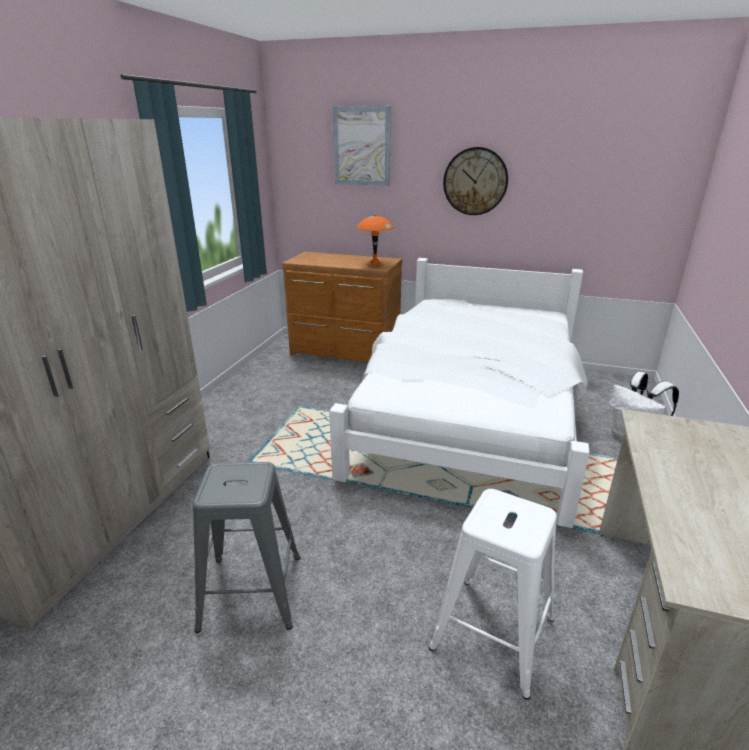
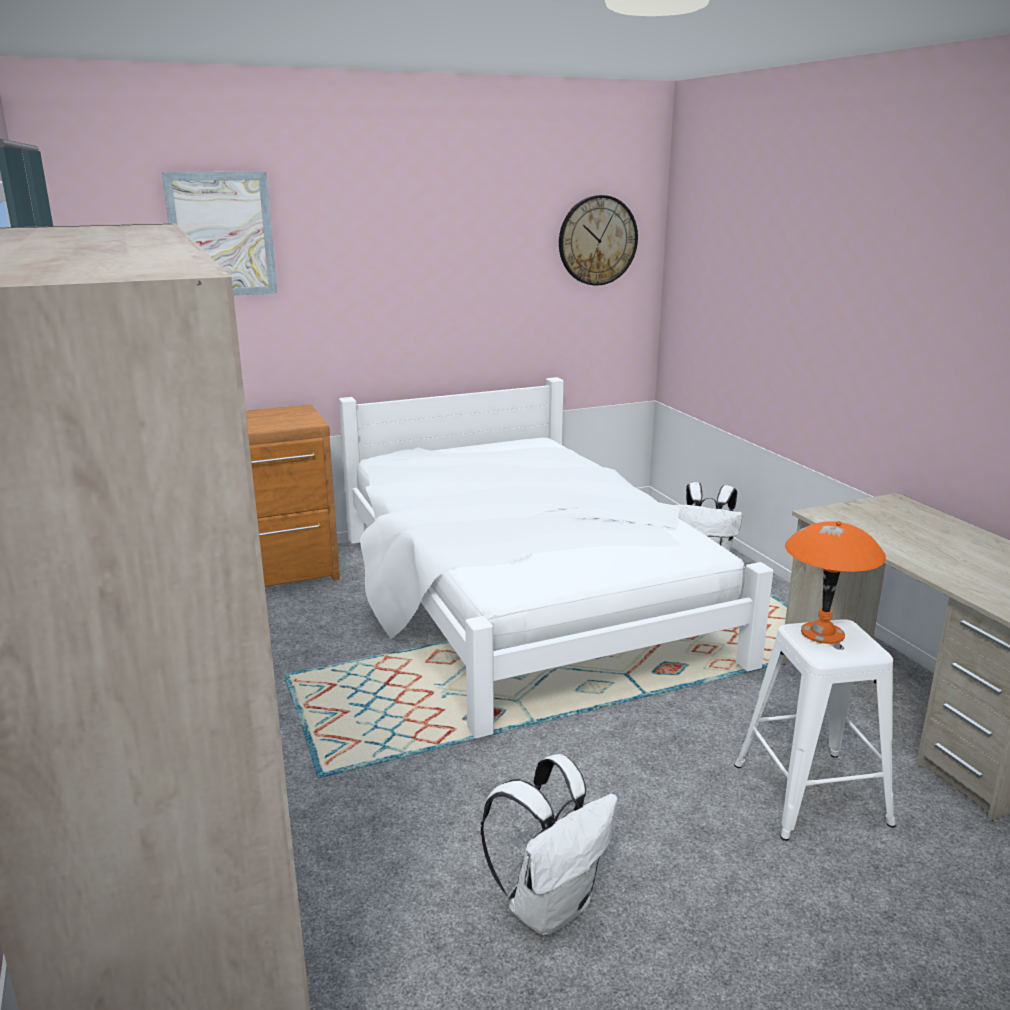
camera: 40 degrees left, 5 degrees down
(253, 590) = (550, 905): grey stool -> white backpack
(374, 264) = (288, 419): orange table lamp -> orange table lamp (822, 633)
(475, 181) = (407, 276): wall clock -> wall clock (597, 240)

